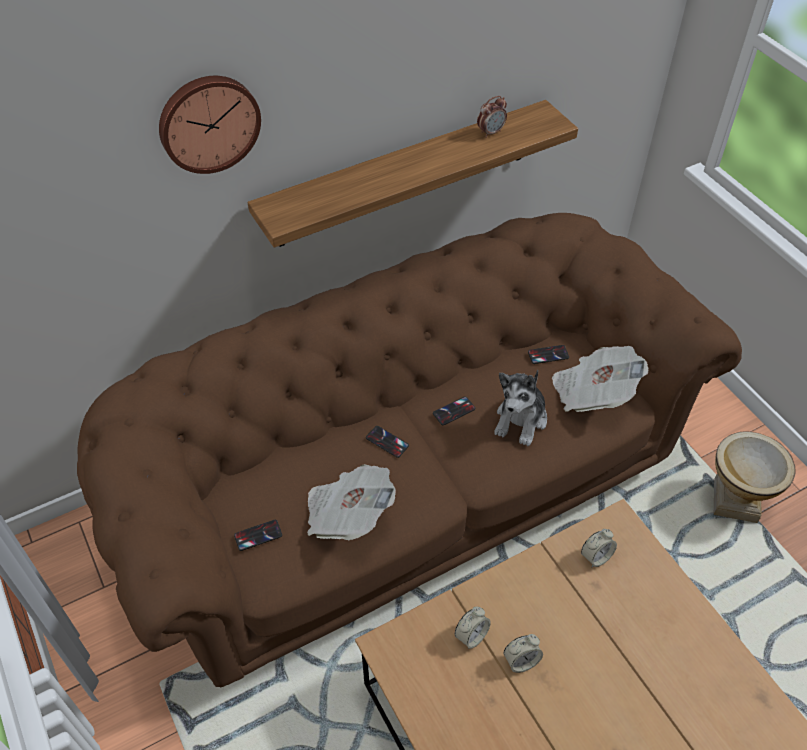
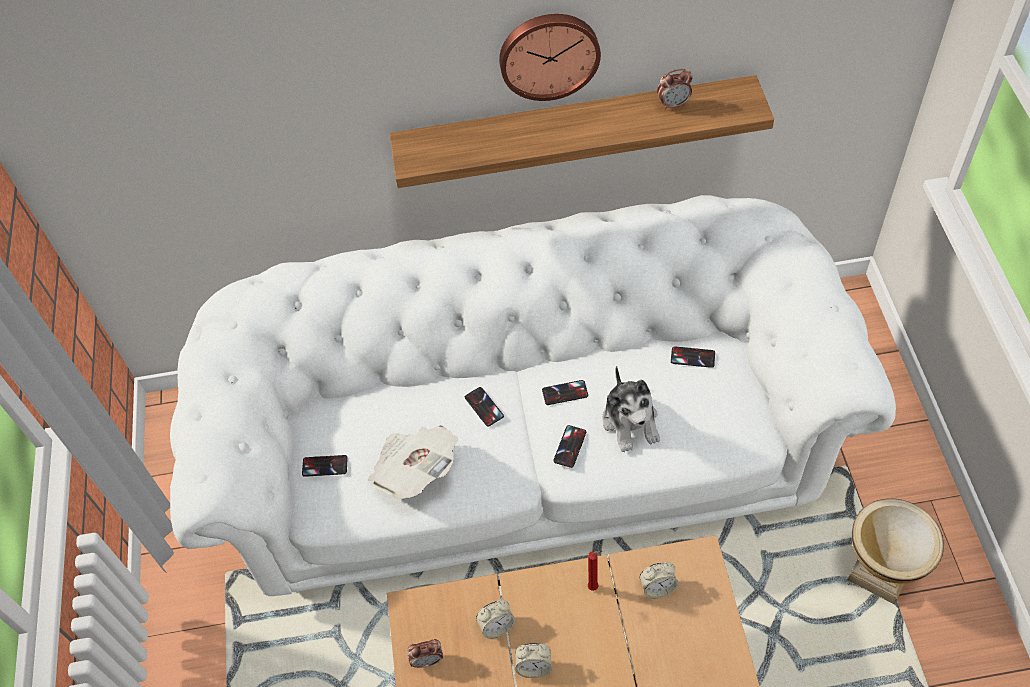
camera: 25 degrees right, 5 degrees up
(208, 122) = (346, 55): wall clock -> wall clock (548, 54)
(404, 487) = (526, 451): brown sofa -> white sofa
(421, 688) = (427, 660): none -> alarm clock
(478, 455) = (570, 446): none -> phone
(521, 420) = (631, 421): plush toy -> plush toy turned 60 degrees counterclockwise
(542, 573) = (594, 587): none -> red candle
(593, 392) = (721, 413): newspaper -> none

